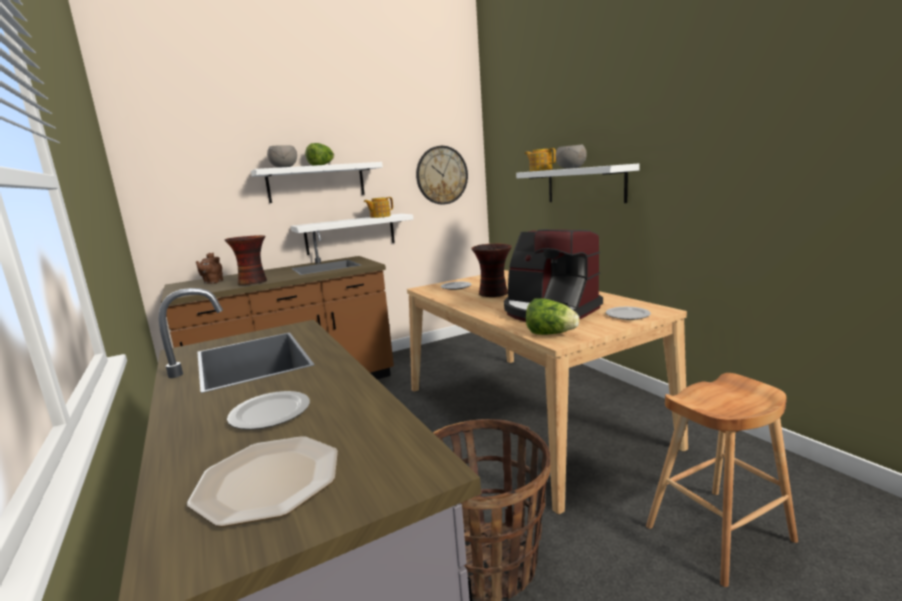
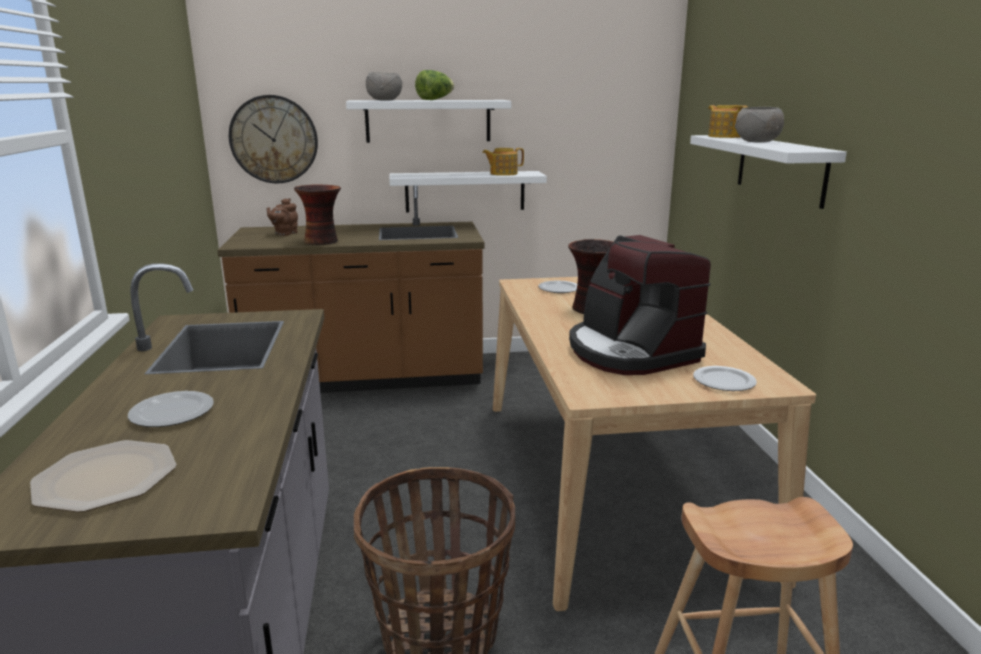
camera: 20 degrees right, 5 degrees up
(442, 175) = (606, 122): wall clock -> wall clock (274, 139)
(550, 334) = (591, 385): lettuce -> none

